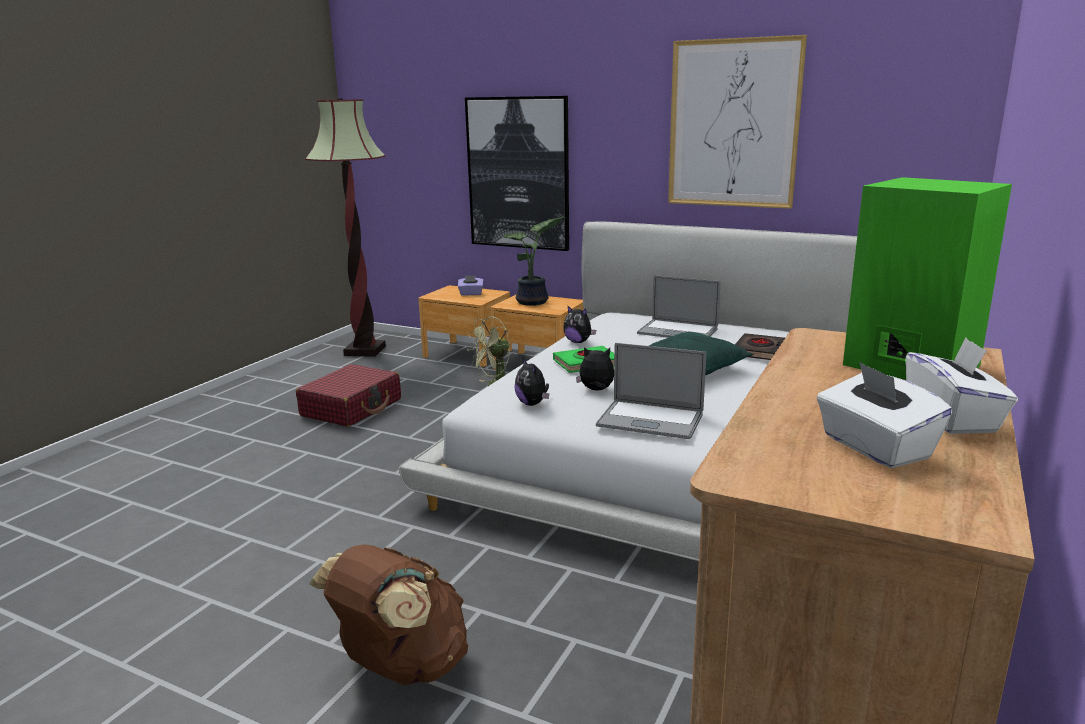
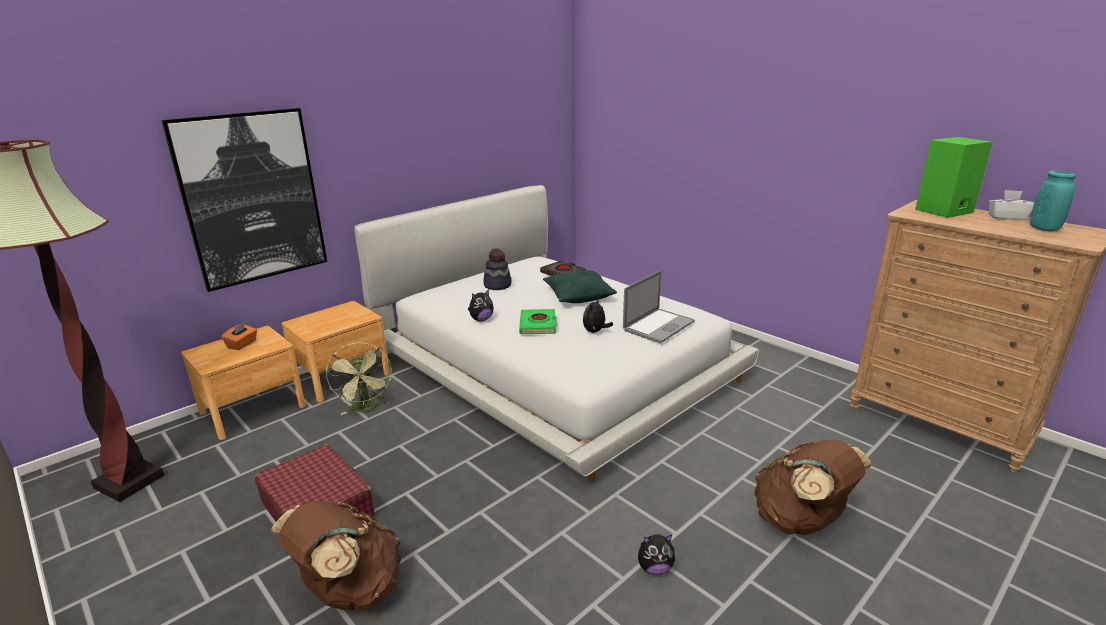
camera: 70 degrees left, 5 degrees up
(266, 441) = (349, 590): none -> brown backpack
(471, 294) = (242, 344): purple tissue box -> orange tissue box
(532, 404) = (603, 357): plush toy -> plush toy (654, 568)
(534, 302) = (325, 320): potted plant -> none
(677, 331) = (497, 285): laptop -> hat
(733, 124) = (445, 120): picture -> none
(874, 447) = (1044, 229): white tissue box -> turquoise vase

